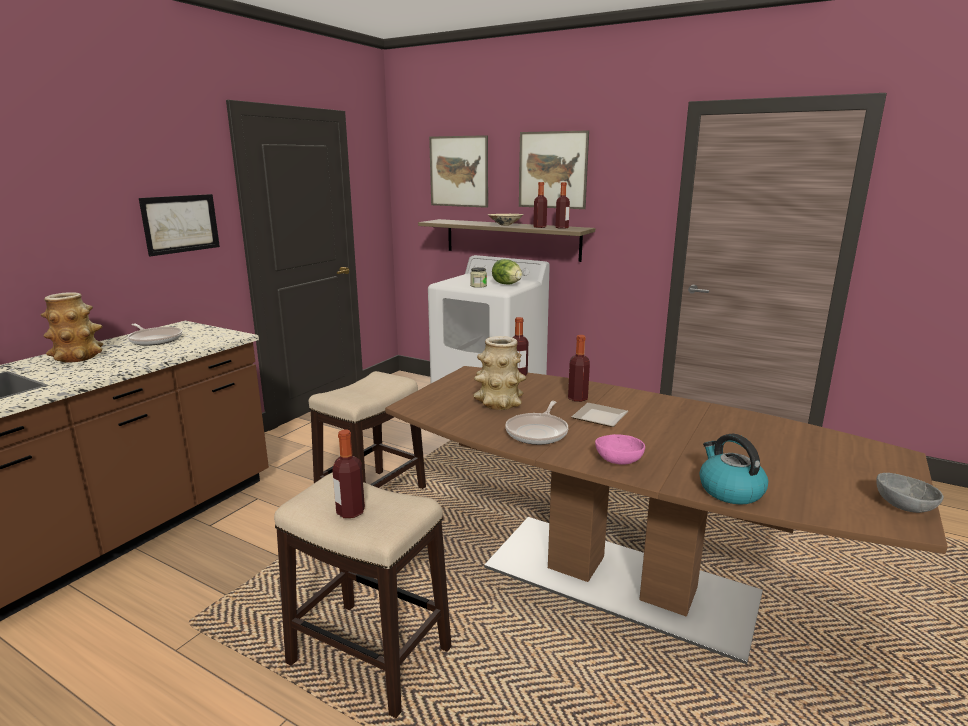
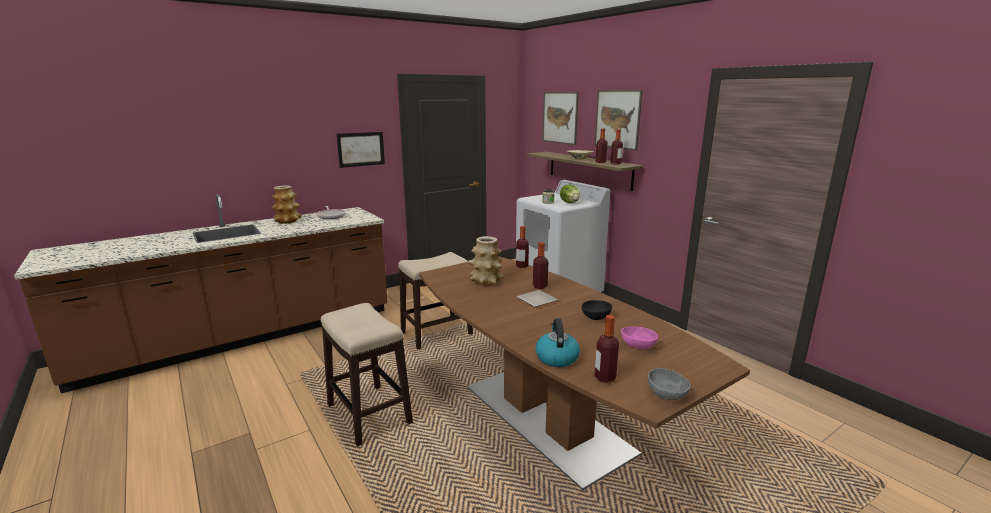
camera: 25 degrees right, 0 degrees up
(350, 512) = (353, 324): bottle -> bottle (605, 377)
(538, 432) = (486, 301): frying pan -> none
(618, 460) = (512, 326): pink bowl -> pink bowl (638, 345)
(695, 426) = (595, 317): none -> black bowl

